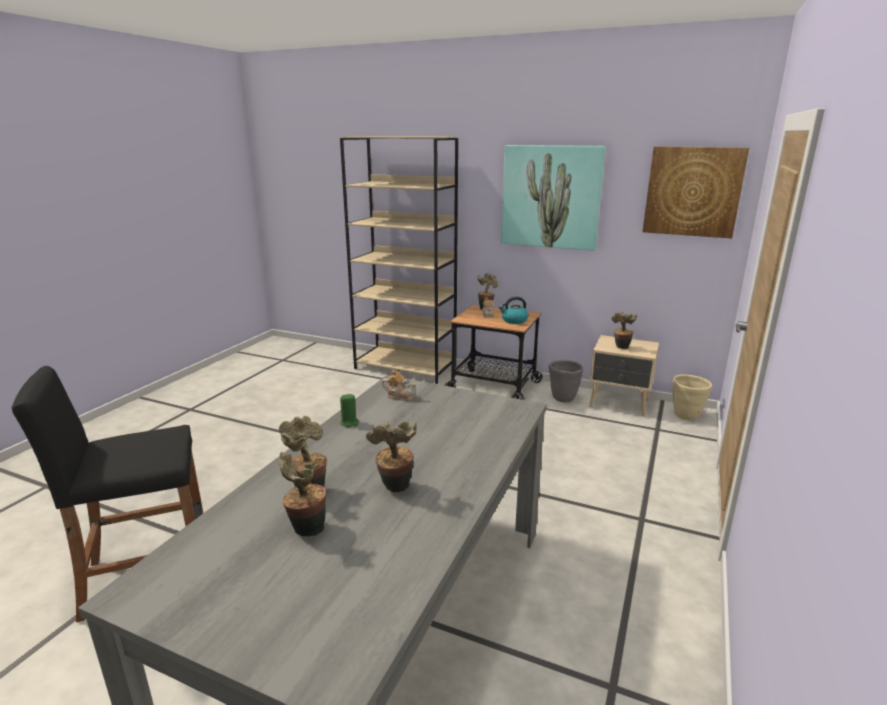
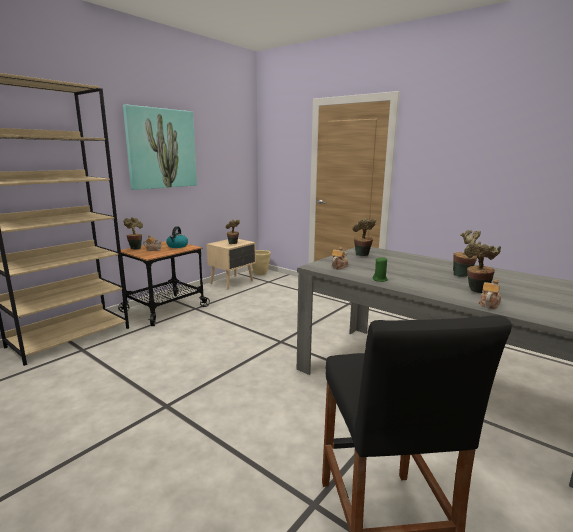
camera: 75 degrees left, 5 degrees down
(256, 496) = (489, 304): none -> teapot
(305, 530) = (516, 293): potted plant -> potted plant (362, 256)
(563, 398) = (209, 293): grey planter -> none
(693, 191) = (234, 143): picture -> none

